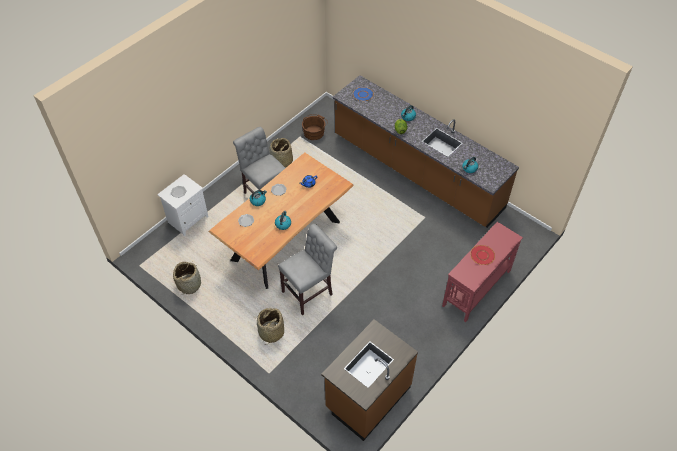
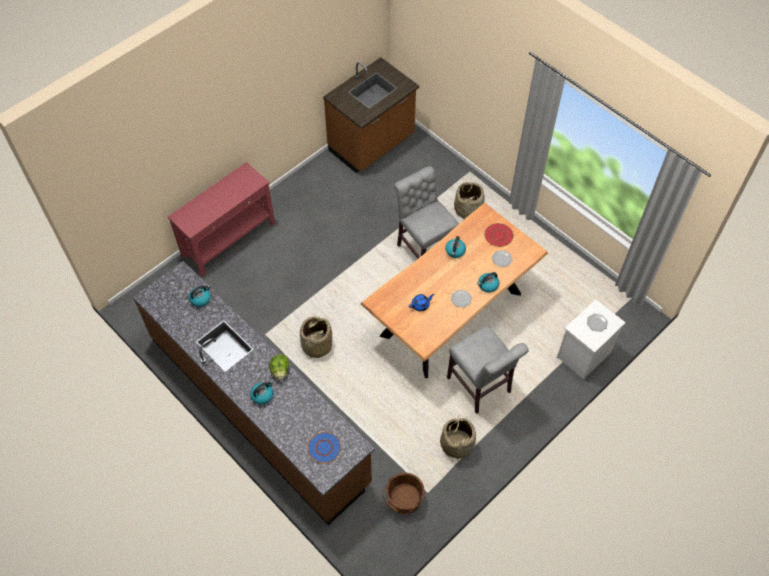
camera: 175 degrees left, 5 degrees up
(189, 284) = (567, 268): basket -> basket (316, 345)
(309, 292) = (424, 249): grey chair -> grey chair turned 90 degrees clockwise
(482, 255) = (223, 198): red plate -> red plate (498, 235)

